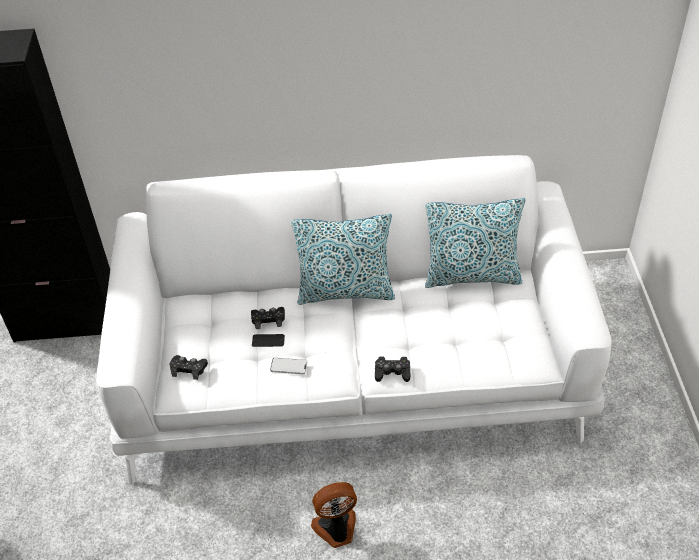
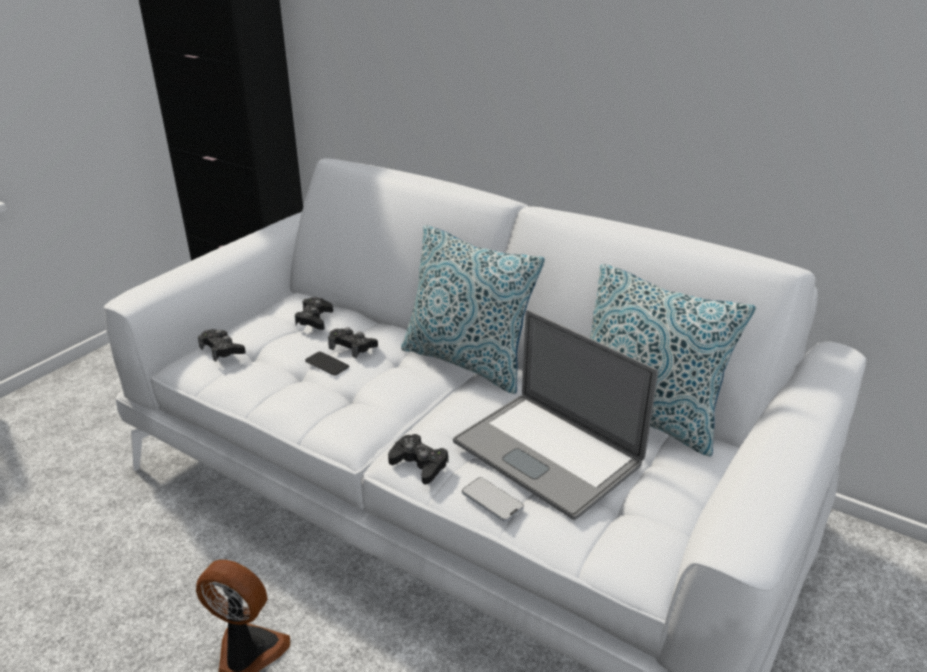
camera: 35 degrees right, 15 degrees down
(219, 312) = (314, 319): none -> black game controller
(288, 366) = (315, 397): phone -> phone (492, 500)
(447, 327) = (547, 453): none -> laptop

